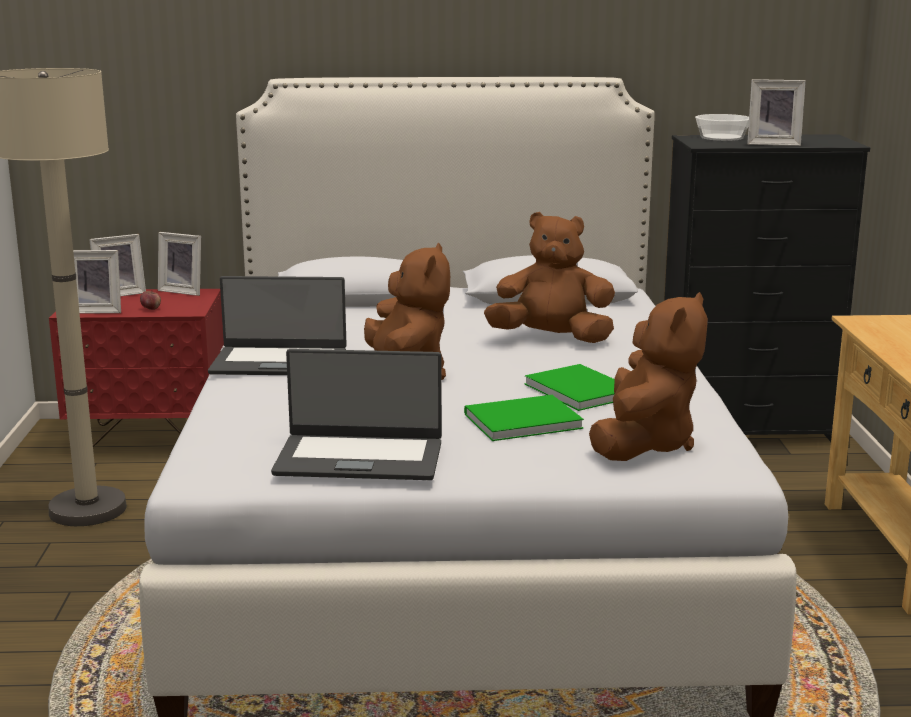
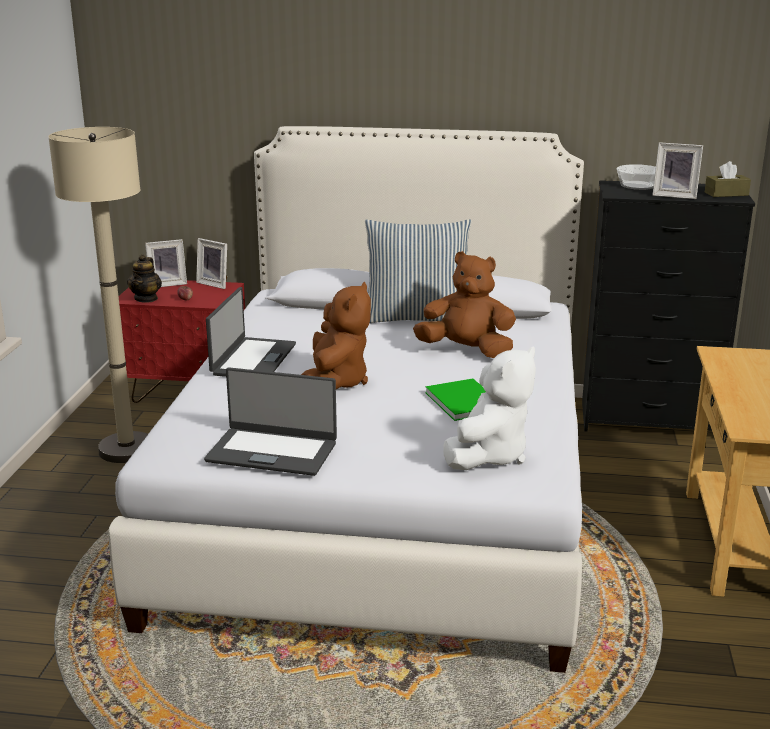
camera: 10 degrees right, 5 degrees up
(97, 310) = (146, 299): picture frame -> teapot
(279, 362) = (252, 359): laptop -> laptop turned 90 degrees counterclockwise
(469, 310) = (416, 318): none -> pillow
(518, 421) = (405, 426): green book -> none
(644, 444) = (489, 455): brown plush toy -> white plush toy
(830, 141) = (726, 194): none -> brown tissue box

